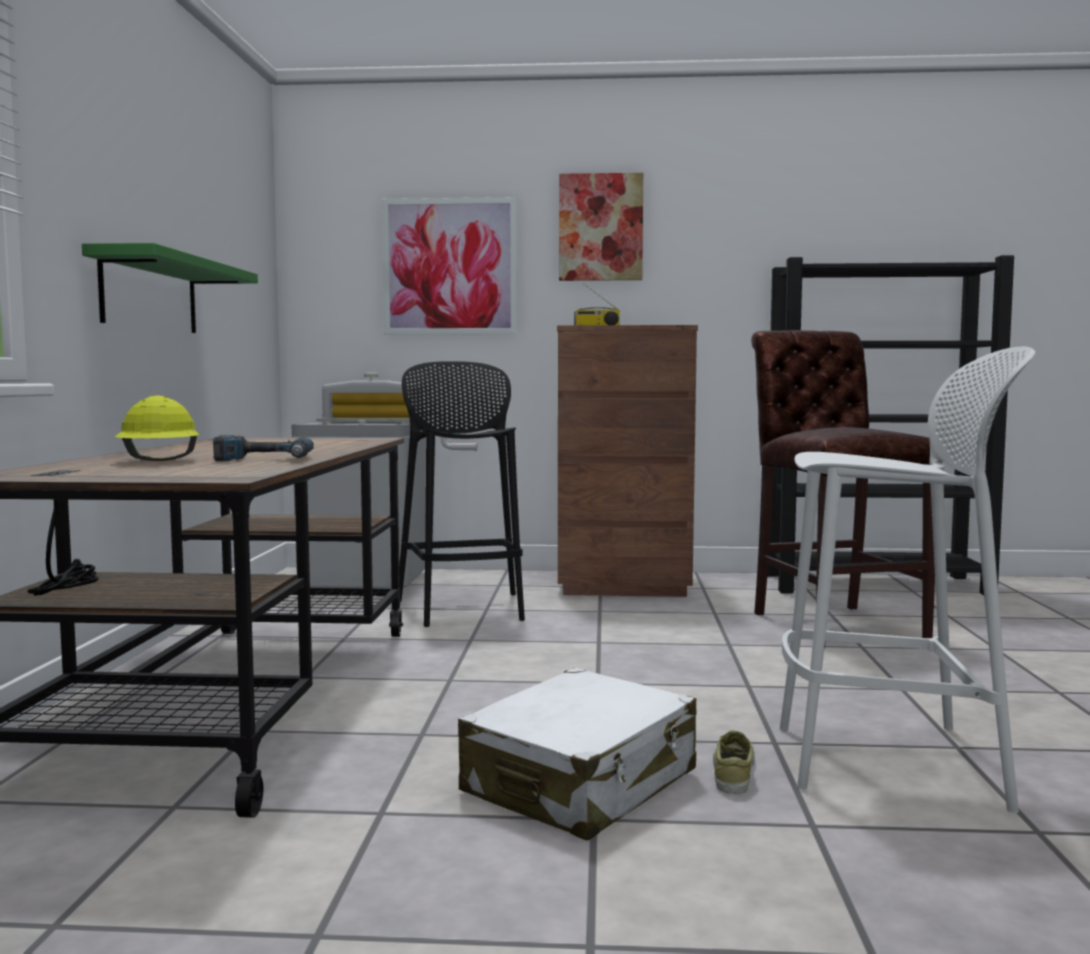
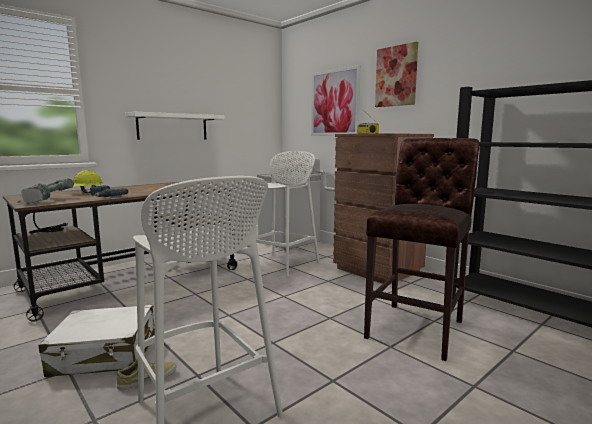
camera: 45 degrees right, 5 degrees up
(150, 294) = (172, 127): green shelf -> white shelf
(186, 472) = (46, 200): none -> power drill
(464, 609) = (283, 264): black stool -> white stool

